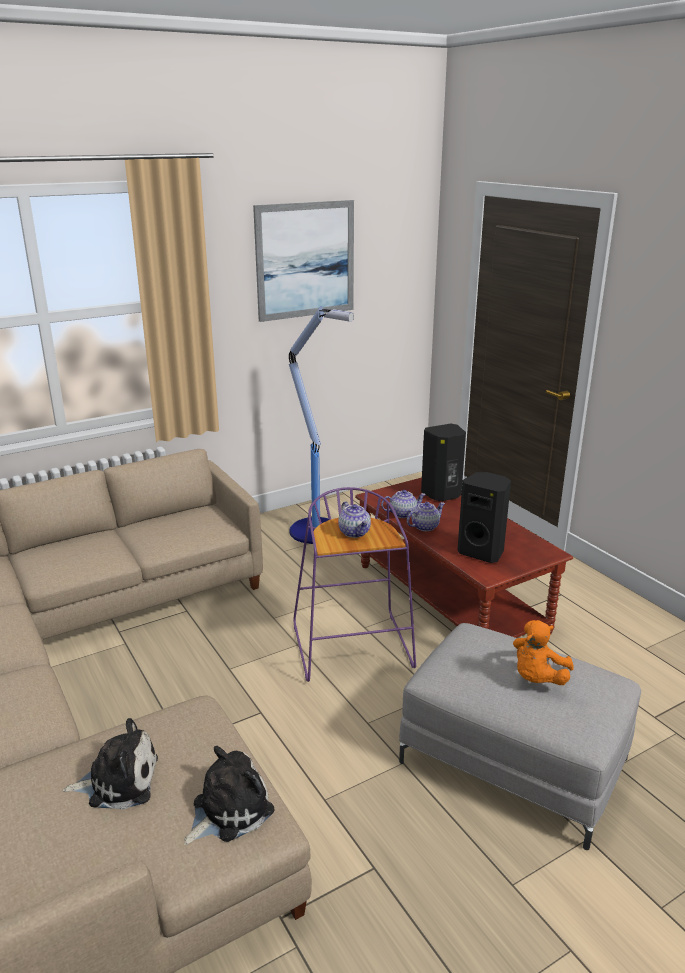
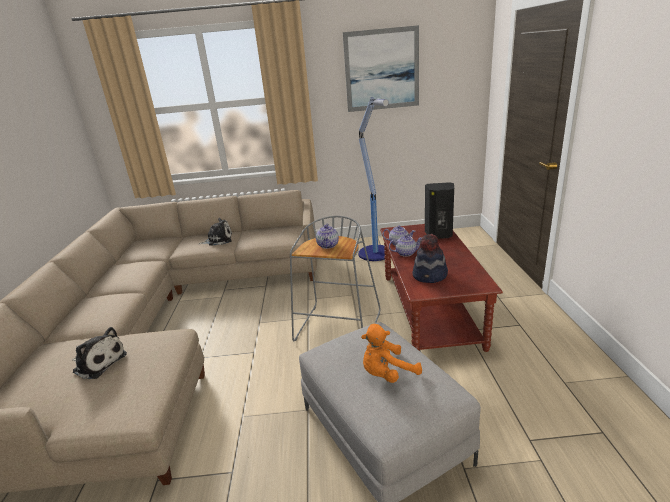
camera: 30 degrees right, 0 degrees up
(228, 810) = (129, 398): plush toy -> plush toy (218, 240)
(354, 648) = (339, 328): purple stool -> grey stool
(482, 552) = (430, 276): black speaker -> hat

